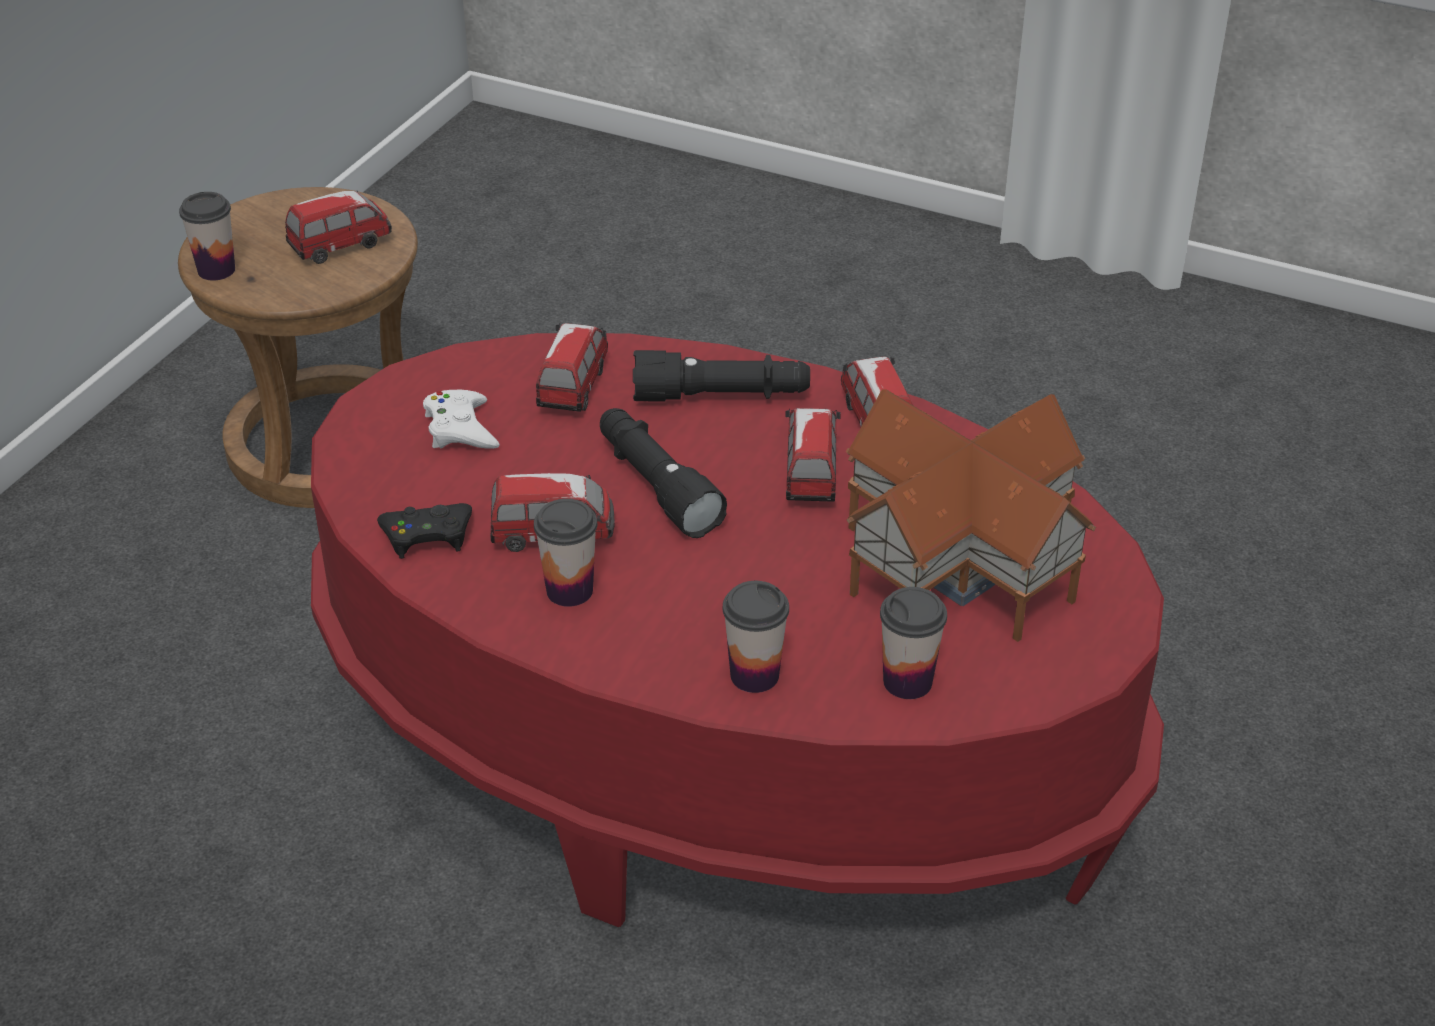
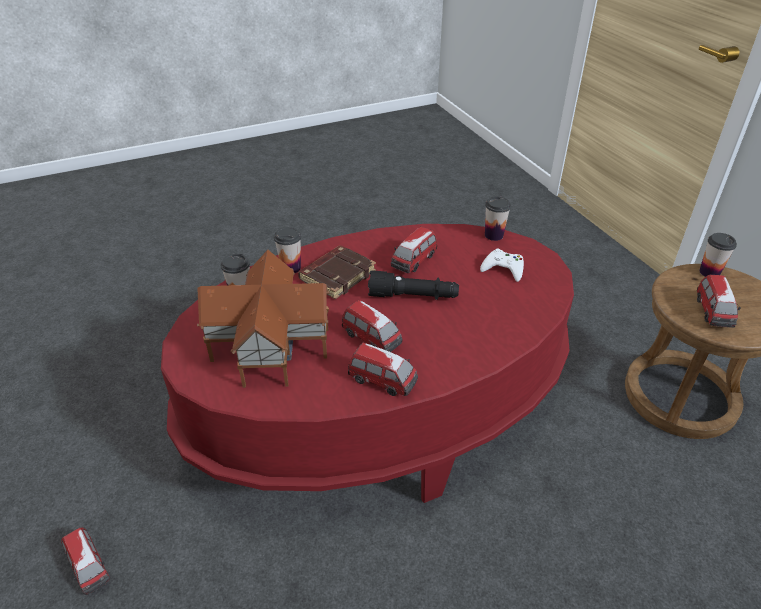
camera: 130 degrees right, 0 degrees up
(427, 535) = (444, 238): black game controller -> none
(569, 590) = (380, 252): cup -> cup (493, 235)
(572, 386) = (506, 308): toy car -> toy car (90, 567)
(703, 602) = (337, 275): none -> brown book
(721, 396) = (454, 345): black flashlight -> none

